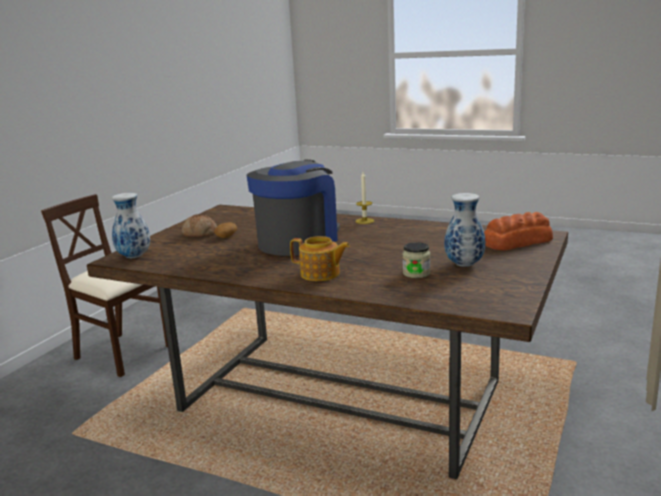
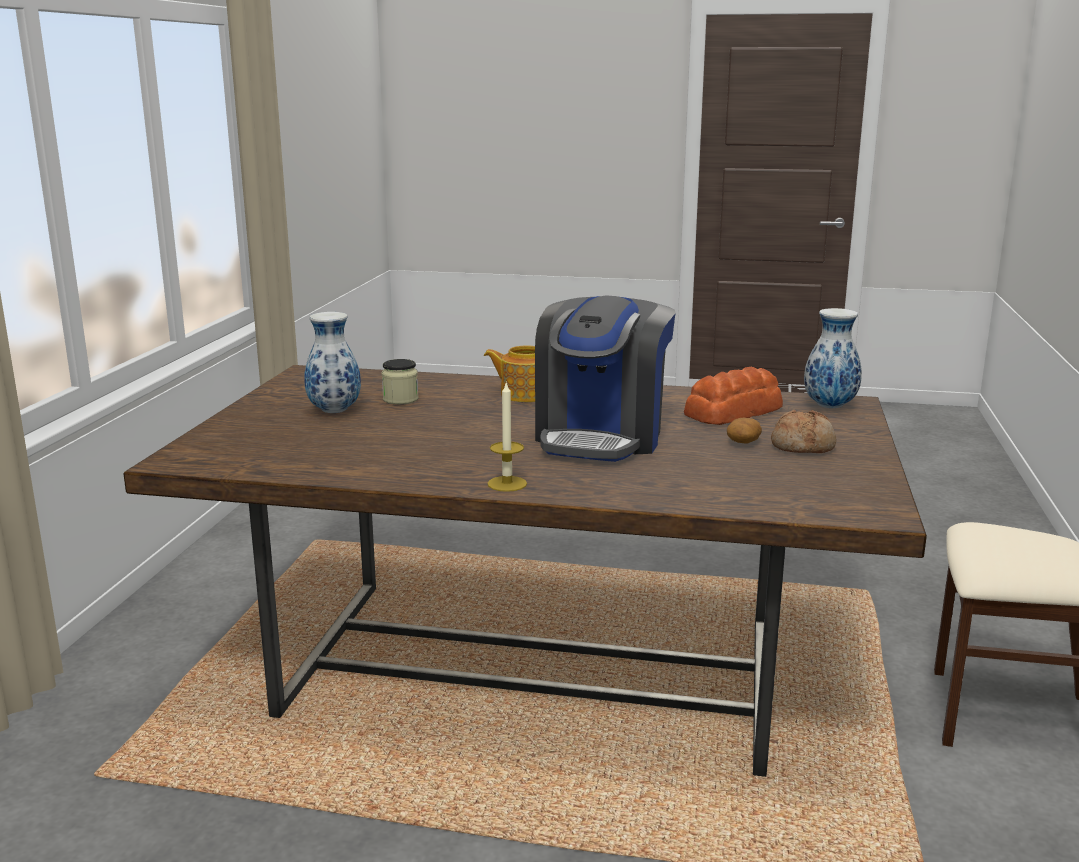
camera: 165 degrees right, 0 degrees up
(516, 242) = (235, 446): bread -> bread (734, 412)

